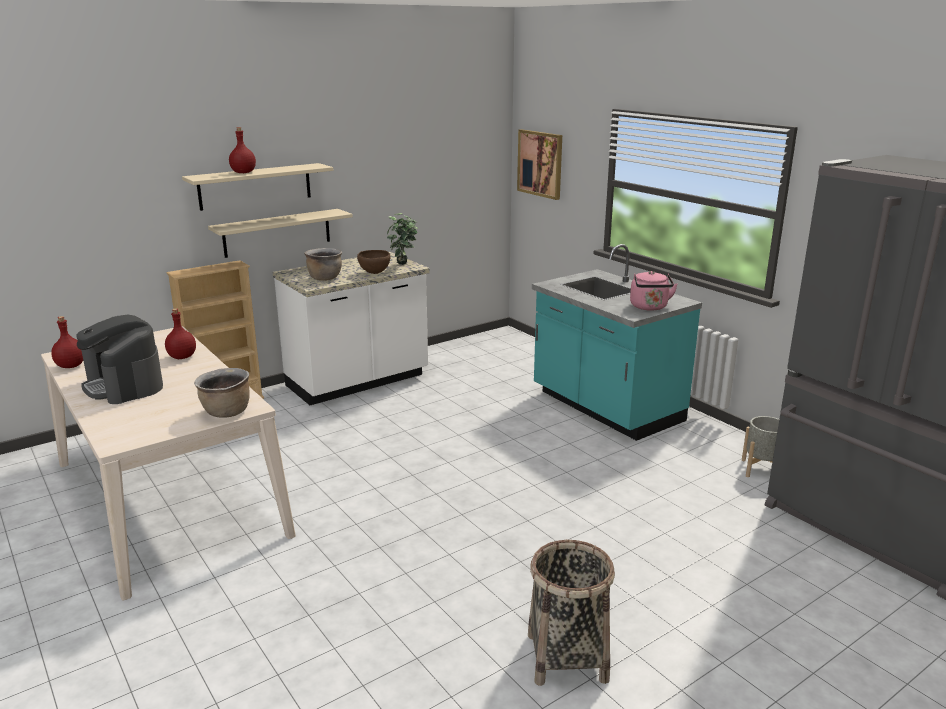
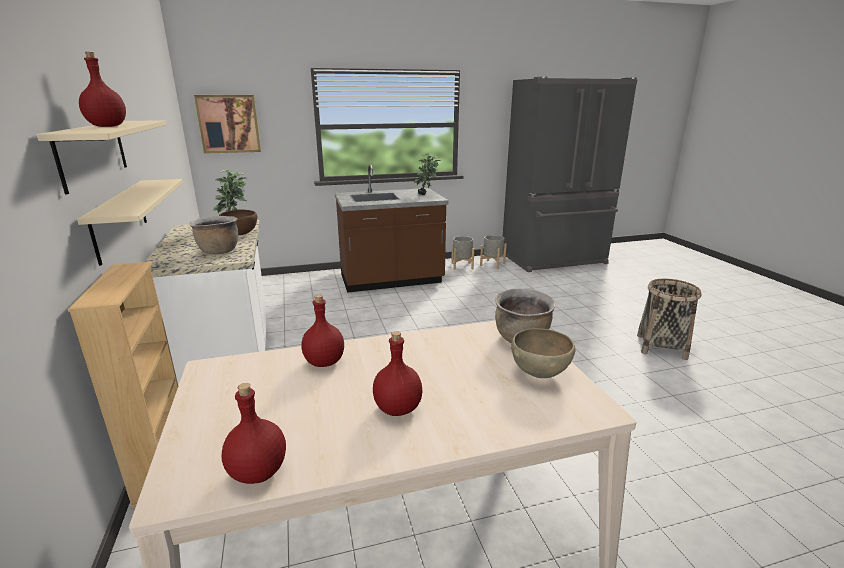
camera: 70 degrees left, 0 degrees up
(124, 385) = (398, 408): coffee machine -> red bottle
(167, 422) = (539, 374): none -> brown bowl
(605, 407) = (391, 280): turquoise counter -> brown counter
(649, 307) = (427, 195): pink kettle -> potted plant
(721, 445) = (462, 266): none -> grey planter

